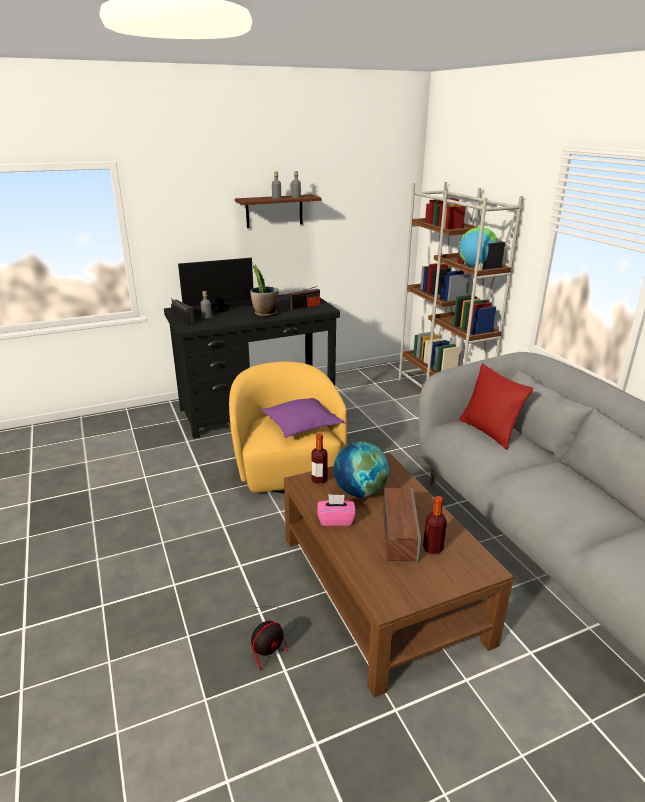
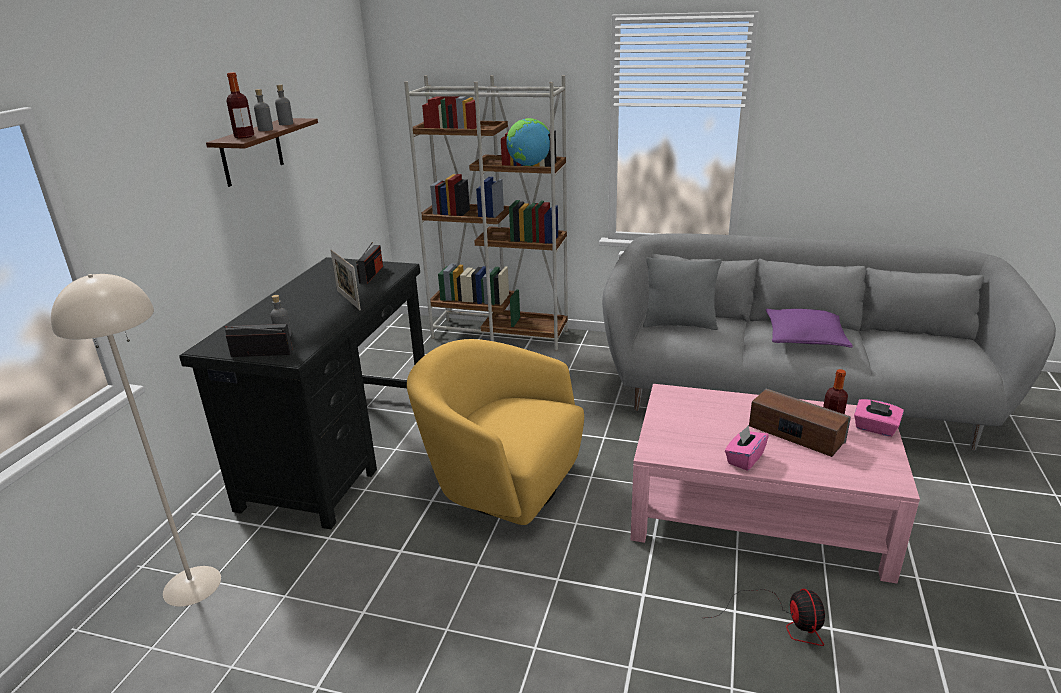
camera: 50 degrees left, 0 degrees up
(124, 426) = (191, 586): none -> beige floor lamp
(218, 309) = (270, 320): monitor -> none
(265, 313) = (348, 300): potted plant -> picture frame
(301, 424) = (527, 409): purple pillow -> purple pillow (805, 337)
(319, 480) = (662, 440): bottle -> bottle (244, 137)
(360, 491) = (707, 426): globe -> none
(381, 588) = (759, 511): brown coffee table -> pink coffee table
(463, 573) = (875, 428): none -> pink tissue box
(488, 432) = (679, 324): red pillow -> grey pillow

